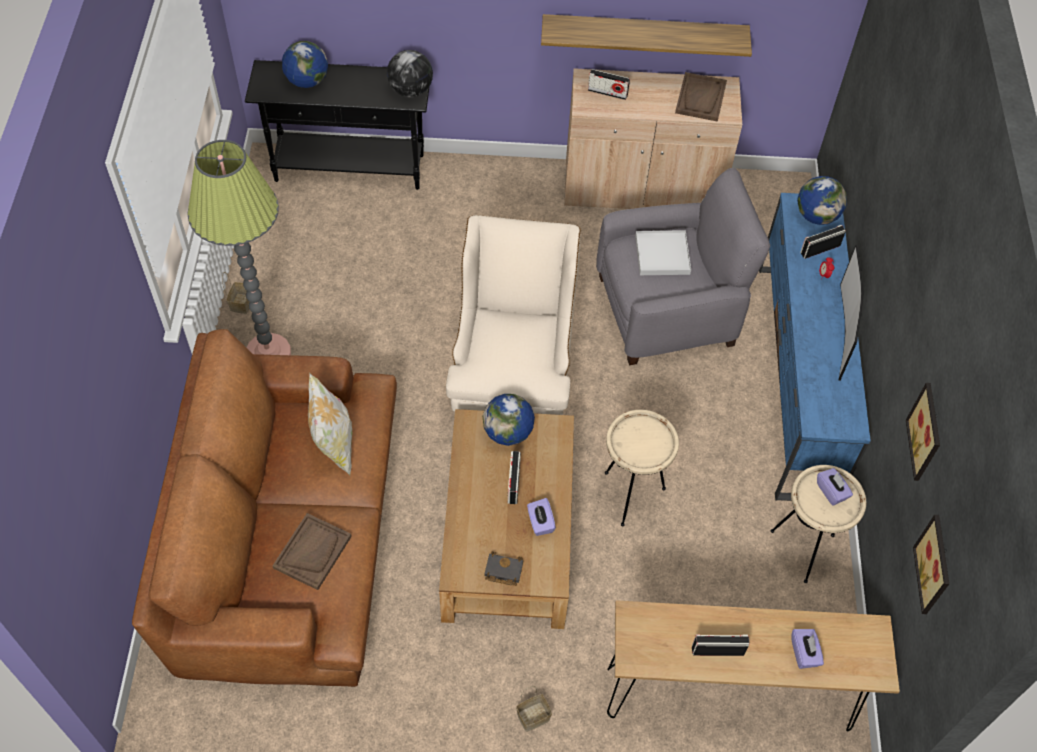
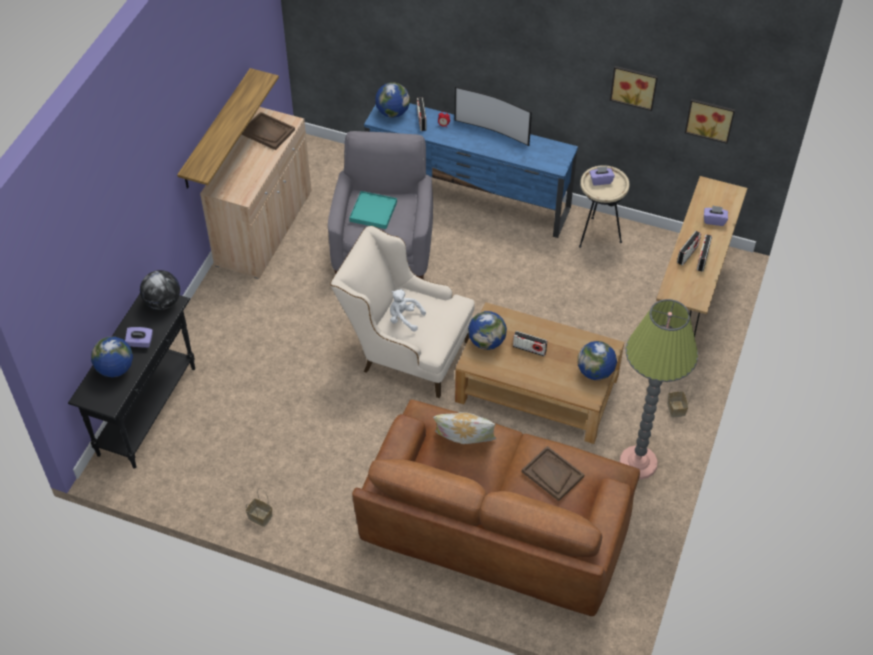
camera: 70 degrees left, 5 degrees down
(268, 353) = (320, 507): floor lamp -> floor lamp (638, 463)
(501, 330) = (404, 318): none -> white plush toy
(502, 571) = (595, 372): black book -> globe
(540, 522) = (564, 342): purple tissue box -> purple tissue box (140, 342)
(607, 92) = (236, 181): radio -> radio (687, 254)
(630, 495) = (529, 311): beige side table -> none
(662, 255) = (373, 211): white tray -> turquoise tray

